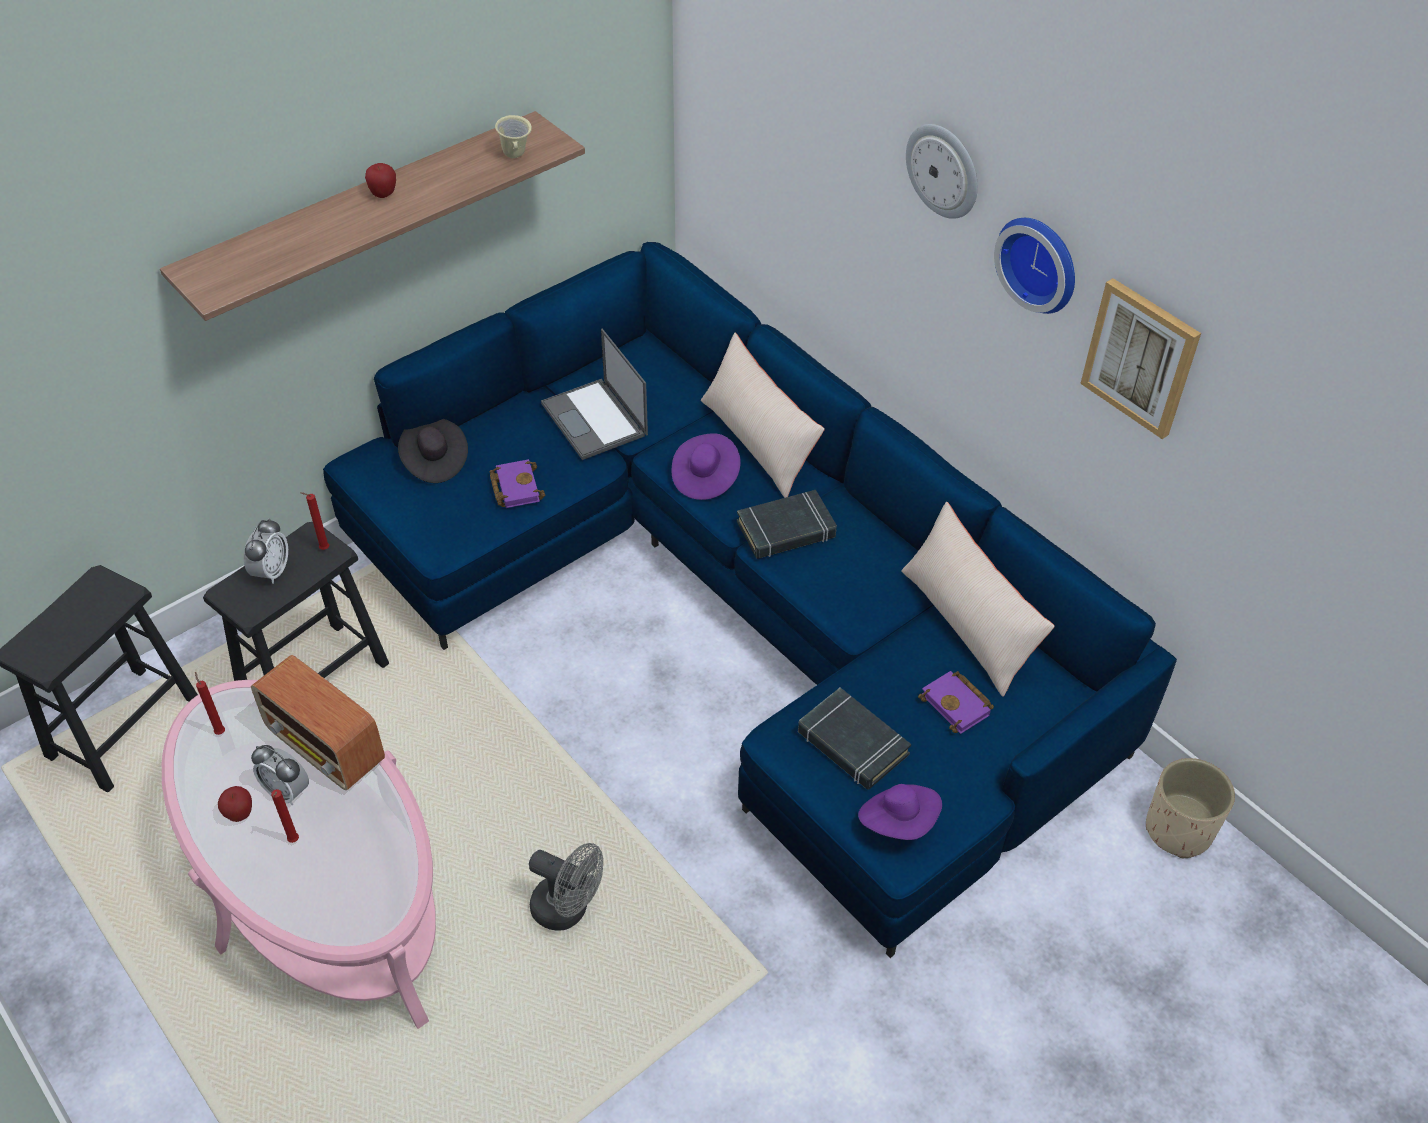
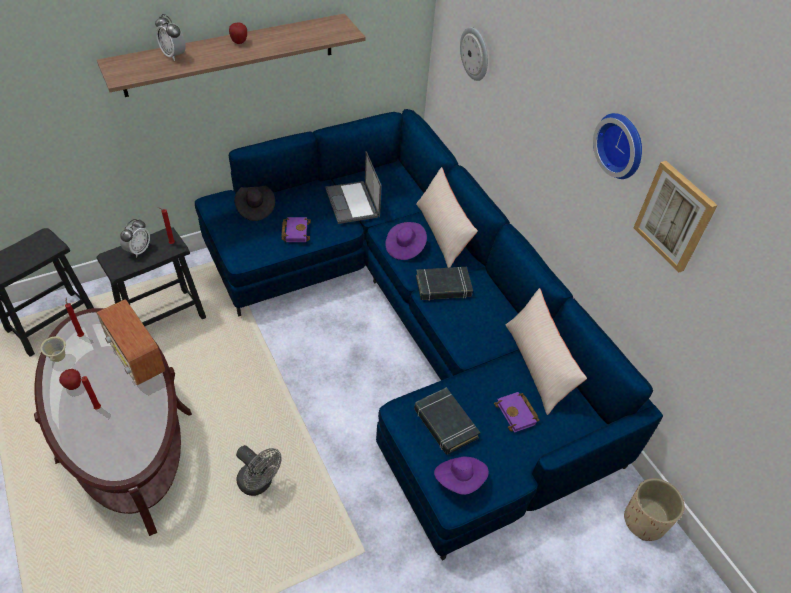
camera: 10 degrees right, 0 degrees up
(287, 791) = (105, 378): alarm clock -> alarm clock (173, 55)
(321, 884) = (125, 436): pink coffee table -> brown coffee table
(516, 156) = (324, 34): beige mug -> beige mug (59, 359)
(943, 170) = (573, 78): wall clock -> wall clock (475, 53)

